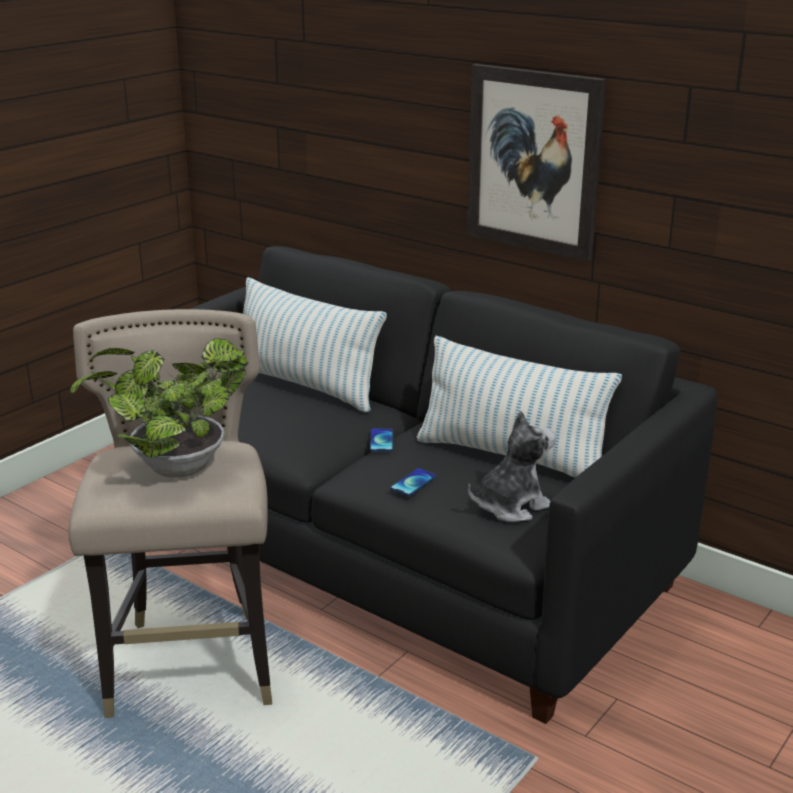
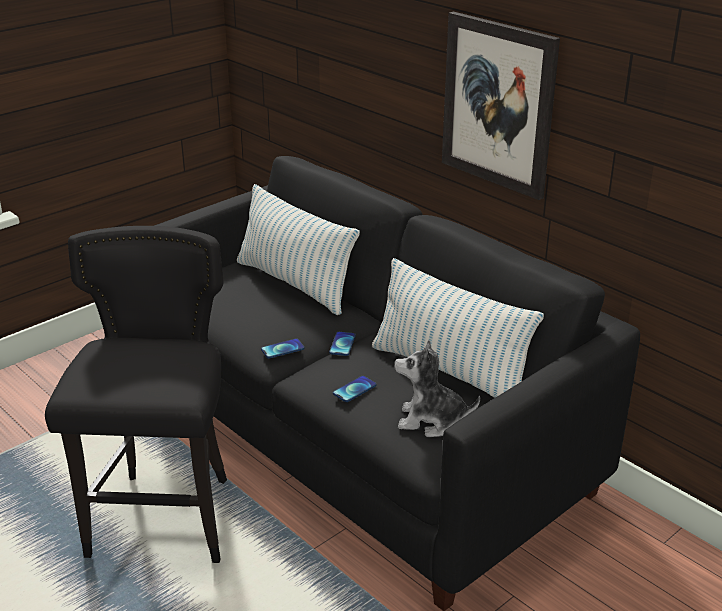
camera: 10 degrees right, 5 degrees up
(172, 469) = (140, 365): potted plant -> none
(193, 667) = (165, 521): beige stool -> black stool
(315, 451) = (282, 349): none -> phone
(510, 506) = (431, 421): plush toy -> plush toy turned 150 degrees counterclockwise

